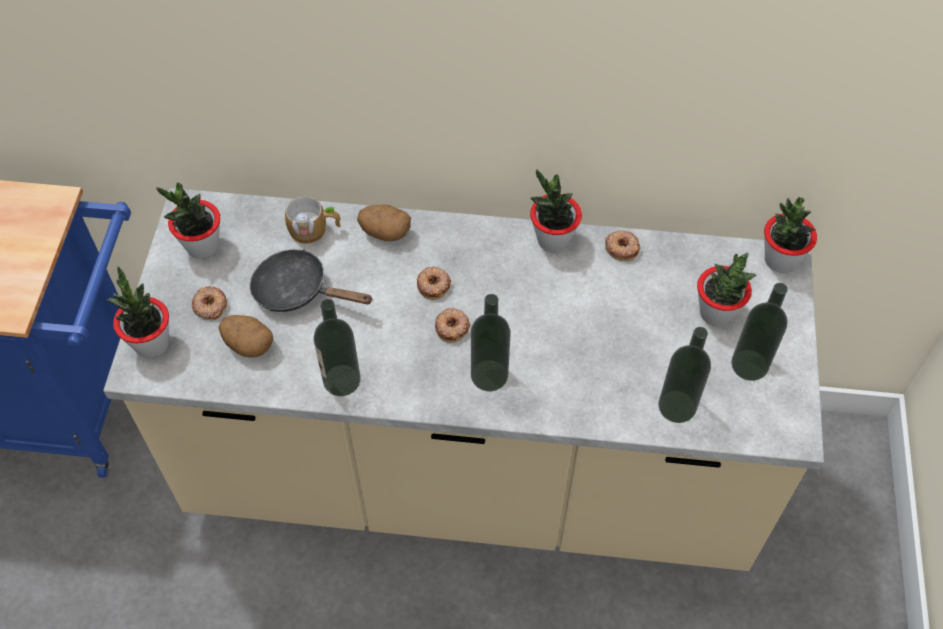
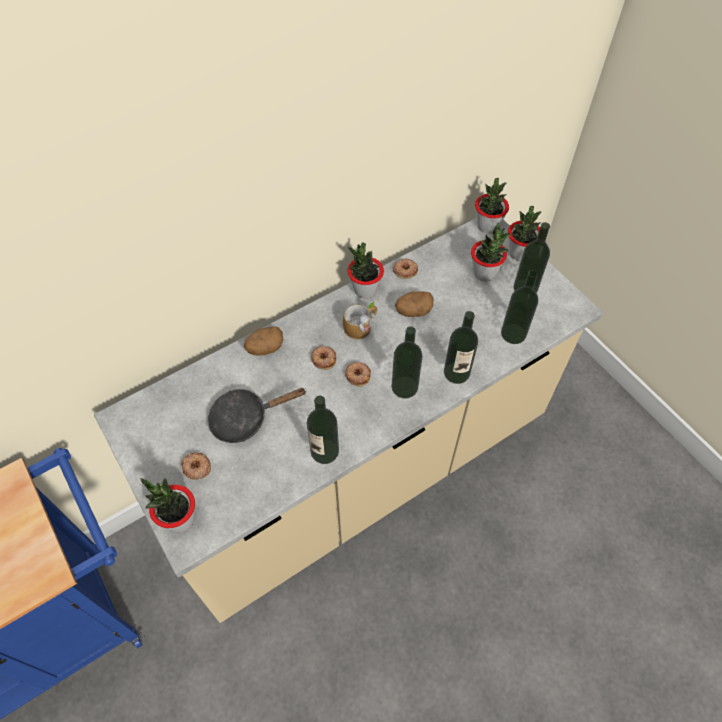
camera: 40 degrees left, 0 degrees up
(202, 246) = (154, 435): potted plant -> potted plant (519, 253)
(248, 344) = (246, 472): potato -> potato (413, 311)
(314, 230) = (220, 376): mug -> mug (361, 326)
(563, 402) = (456, 372): none -> bottle

